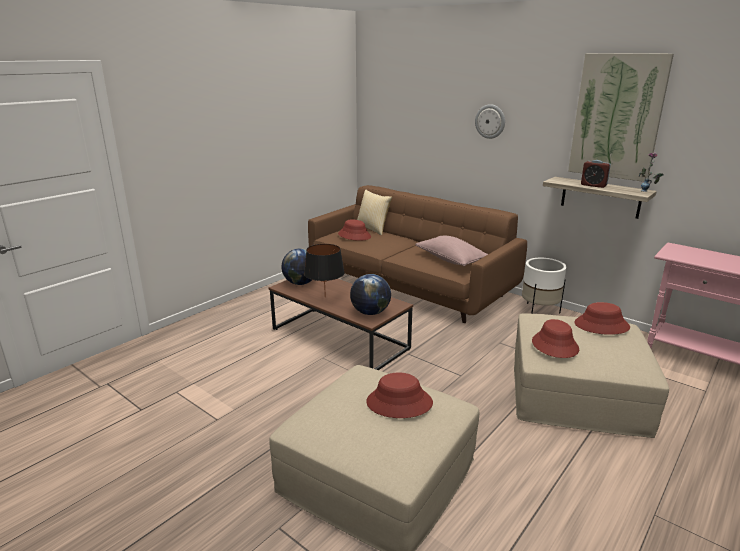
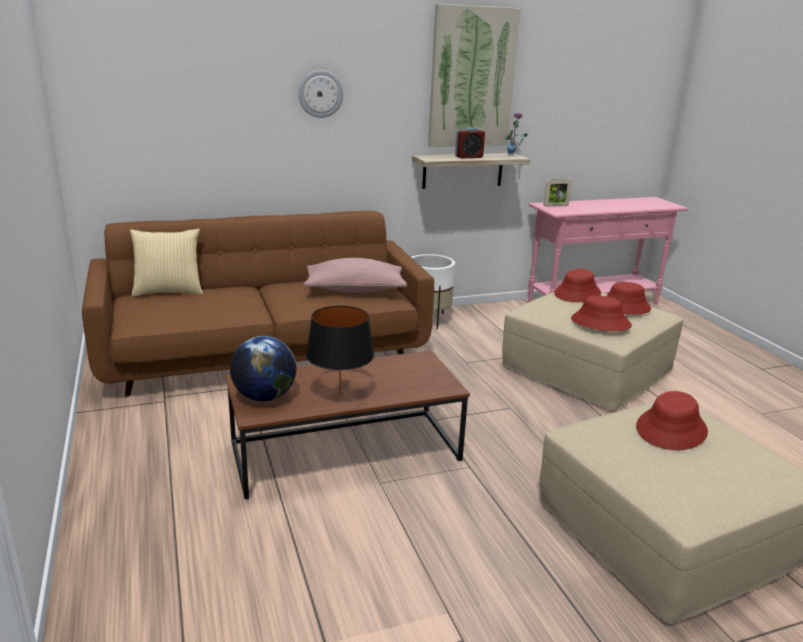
camera: 60 degrees left, 0 degrees up
(354, 235) = (174, 307): red hat -> red hat (624, 307)
(370, 312) = (426, 380): globe -> none
(684, 251) = (555, 206): none -> picture frame

